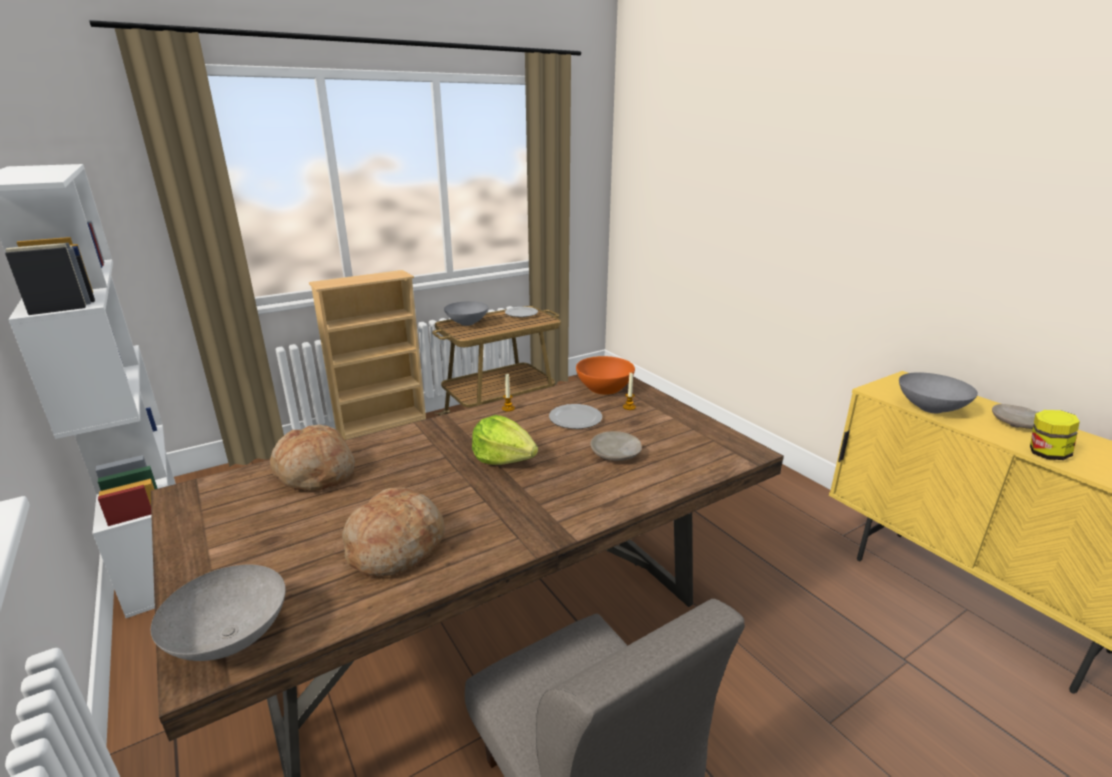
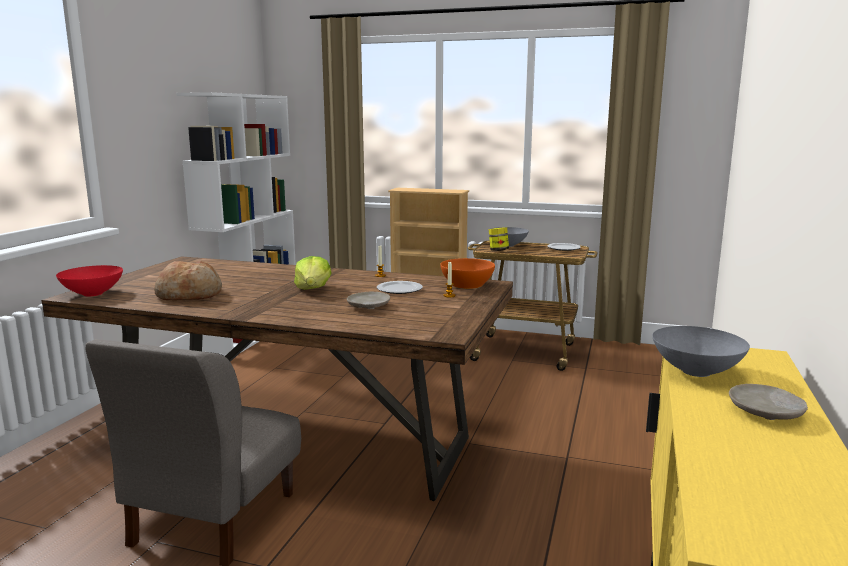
camera: 50 degrees right, 10 degrees down
(232, 637) = (94, 294): grey bowl -> red bowl
(315, 473) = (235, 268): bread -> none
(1046, 454) = (700, 430): jar -> jar (498, 250)

